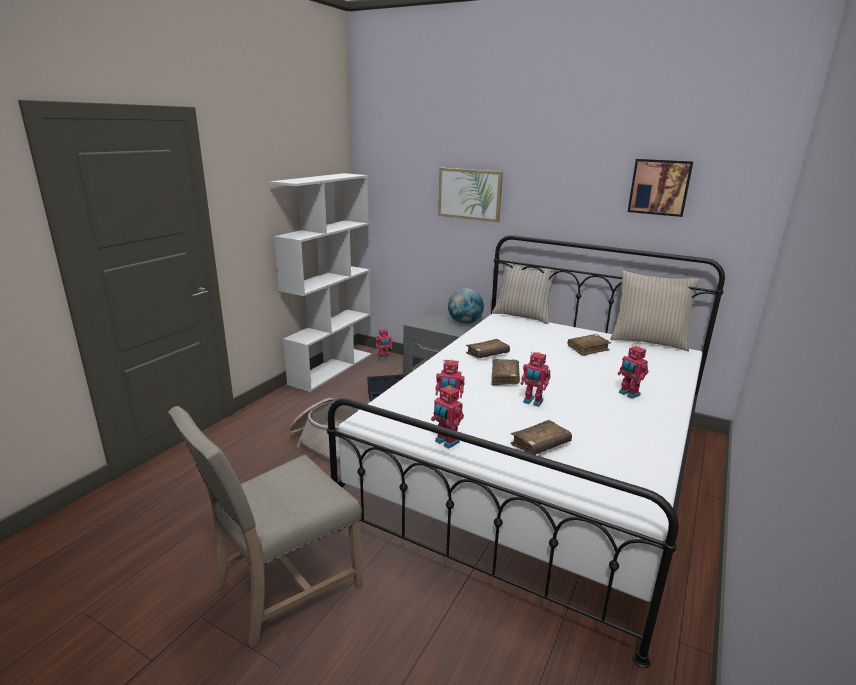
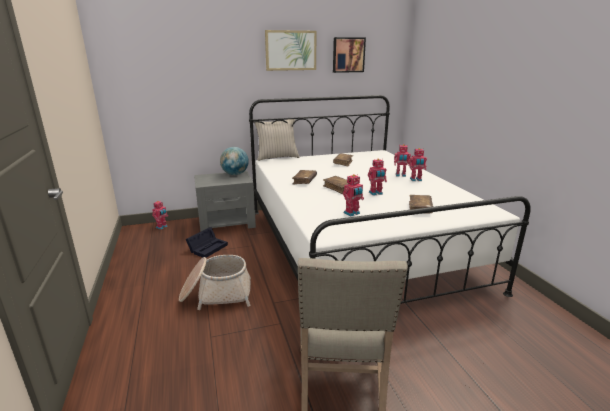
camera: 45 degrees left, 0 degrees up
(331, 368) = (129, 249): white bookcase -> none
(446, 442) = (385, 227): toy robot -> toy robot (416, 180)
(470, 194) = (218, 72): picture -> picture (290, 50)
(648, 341) = (358, 152): beige pillow -> none

